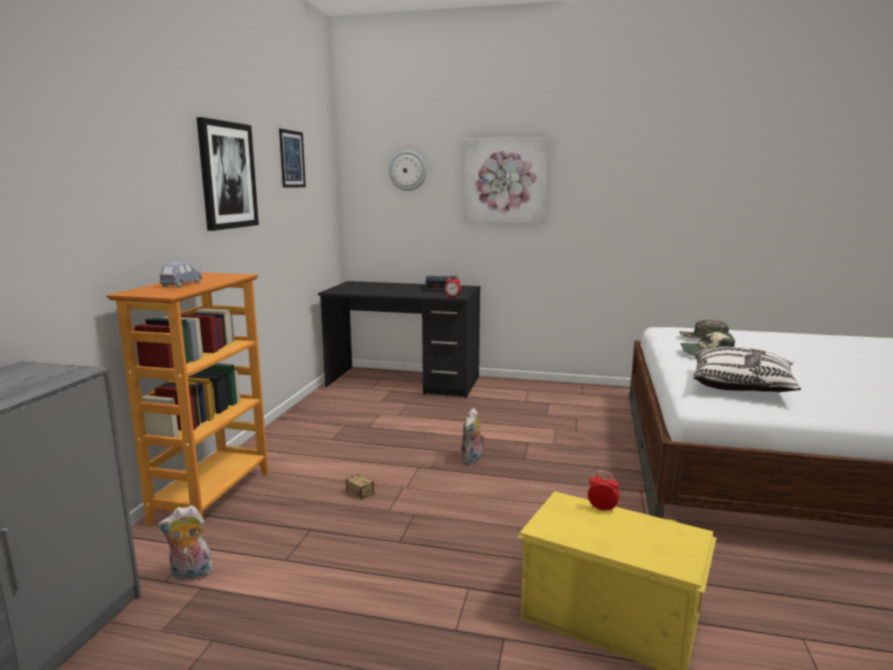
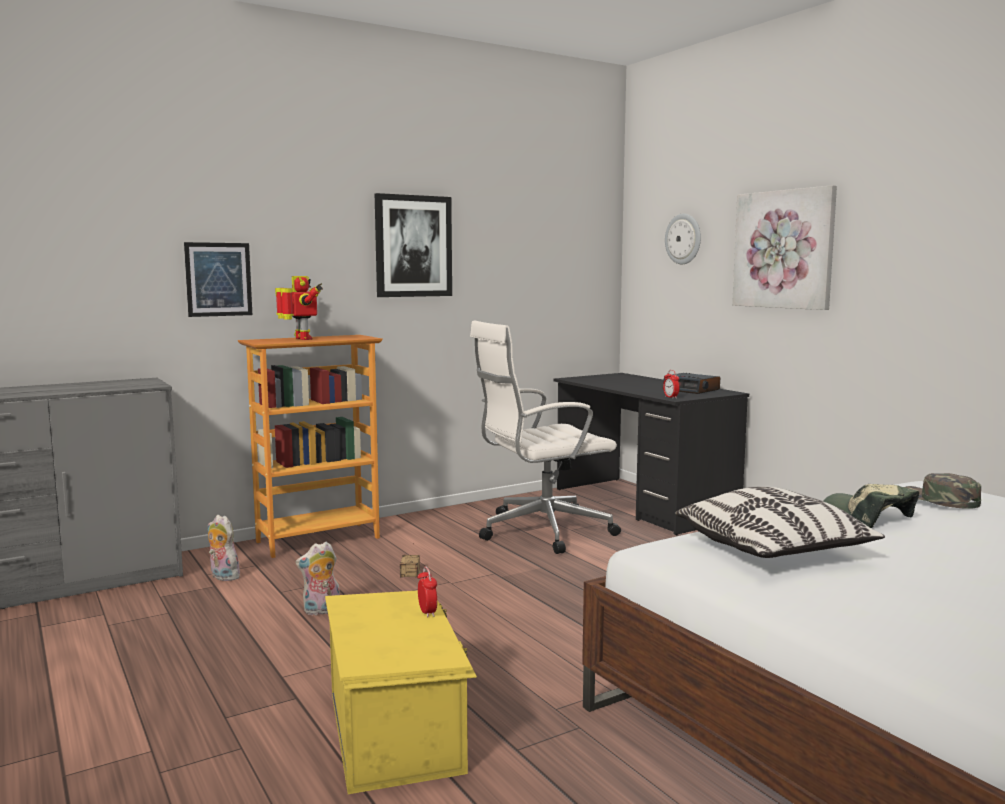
camera: 45 degrees right, 5 degrees down
(181, 284) = (301, 339): blue toy car -> toy robot
(292, 159) = (526, 229): picture -> picture (218, 279)
(381, 423) = (541, 531): none -> white office chair
(472, 459) = (554, 585): plush toy -> plush toy (321, 611)

